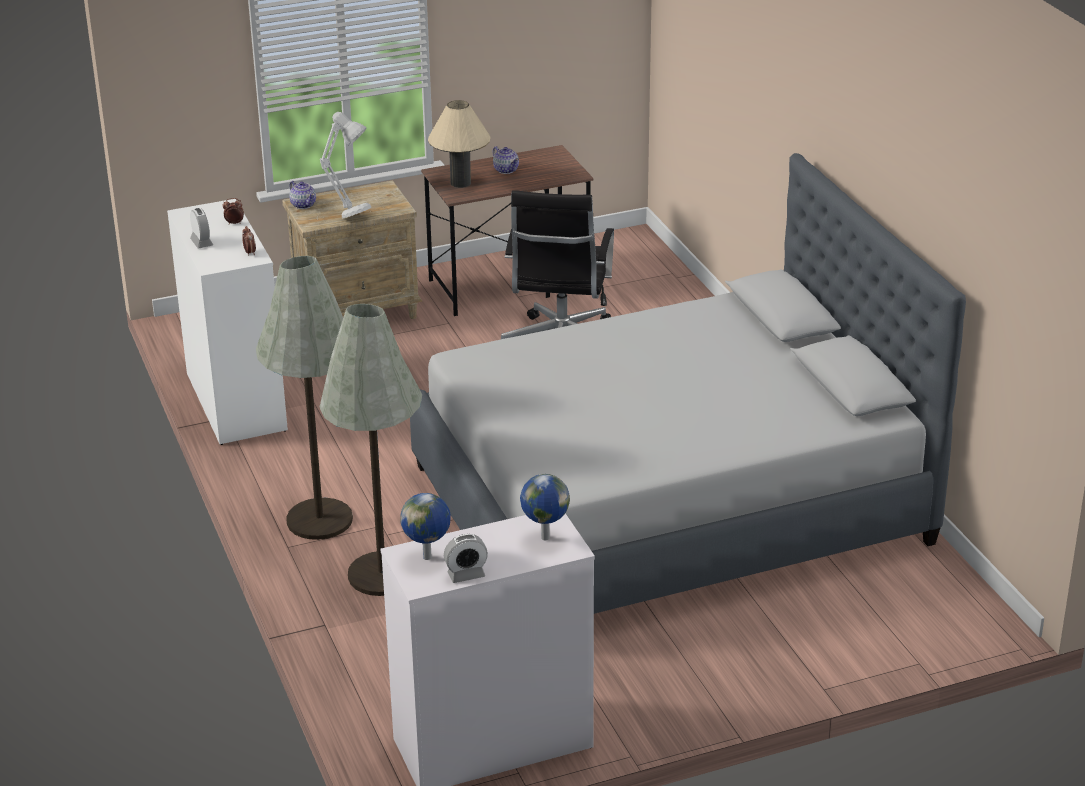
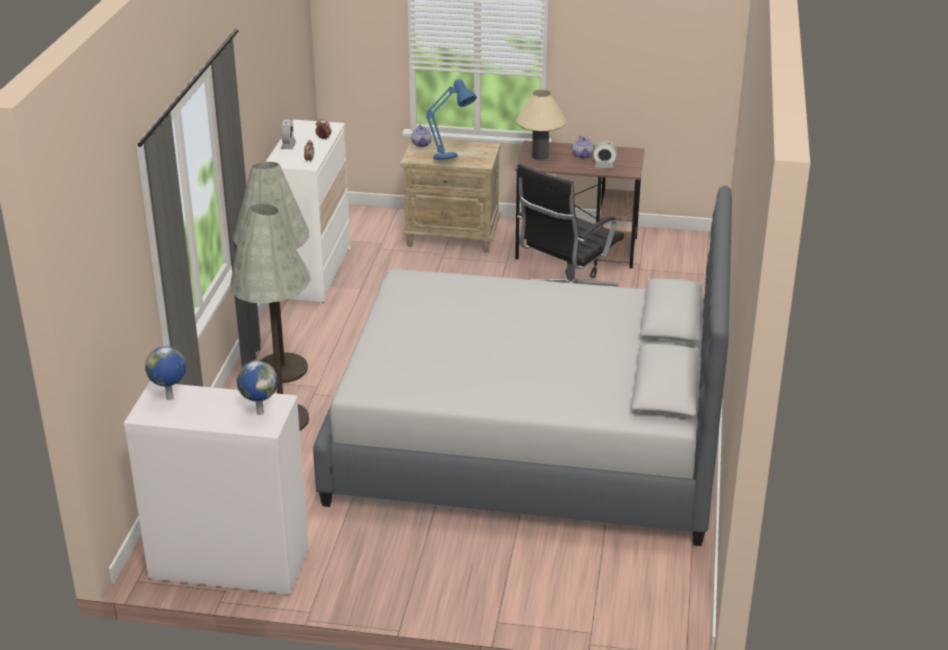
camera: 30 degrees right, 0 degrees up
(350, 207) = (450, 154): grey table lamp -> blue table lamp
(466, 575) = (179, 419): alarm clock -> alarm clock (604, 166)

